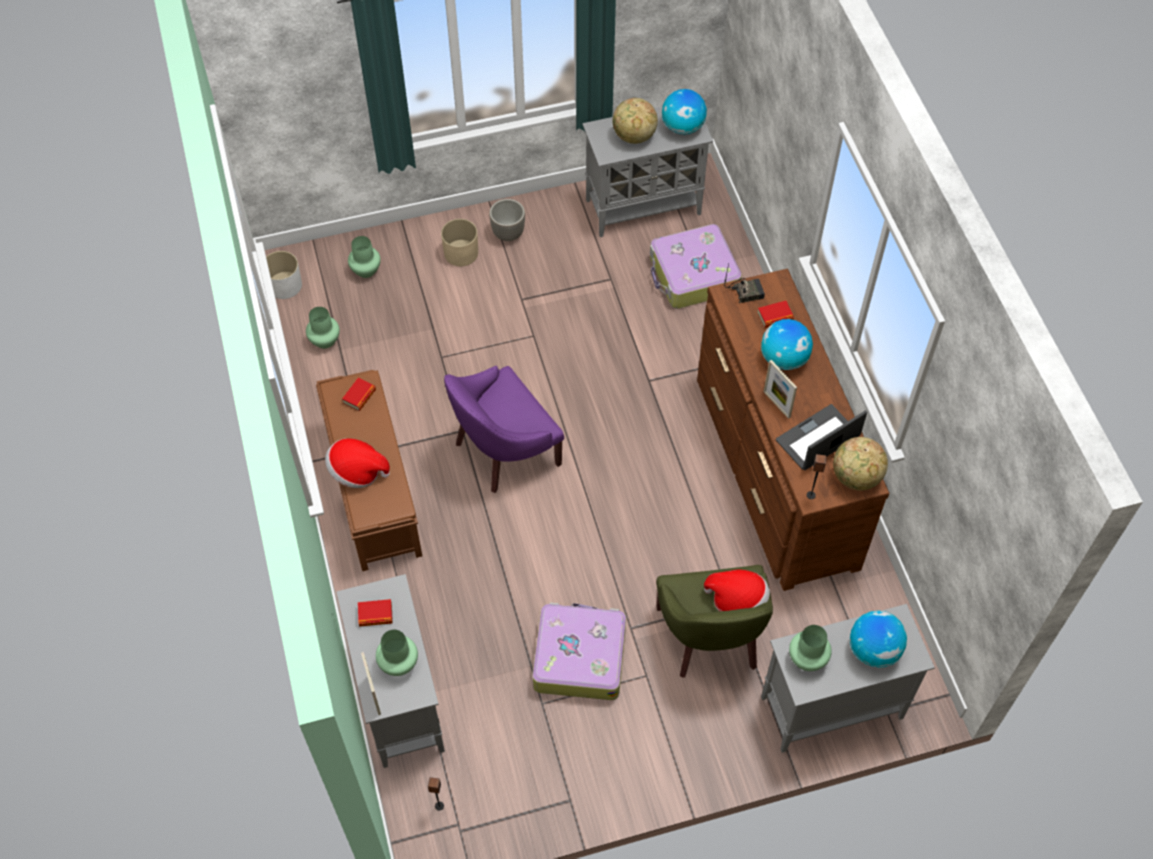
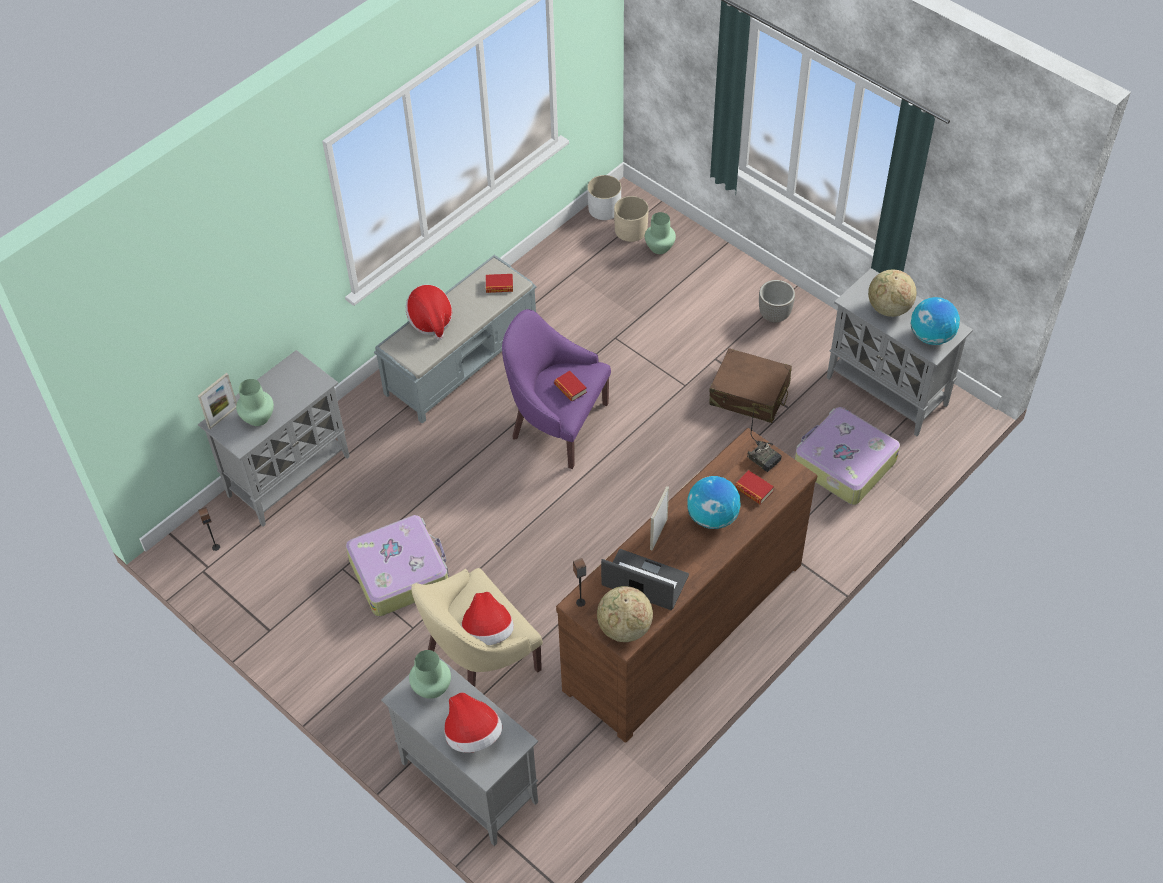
camera: 60 degrees right, 5 degrees down
(324, 340) = (573, 259): green vase -> none
(373, 487) = (462, 360): brown bench -> grey bench
(375, 615) = (290, 382): book -> book (570, 388)
(461, 253) = (728, 296): beige planter -> beige planter (631, 230)
(577, 297) = (749, 394): none -> brown suitcase
(712, 638) = (478, 658): green armchair -> beige armchair
(873, 649) = (473, 734): globe -> hat

